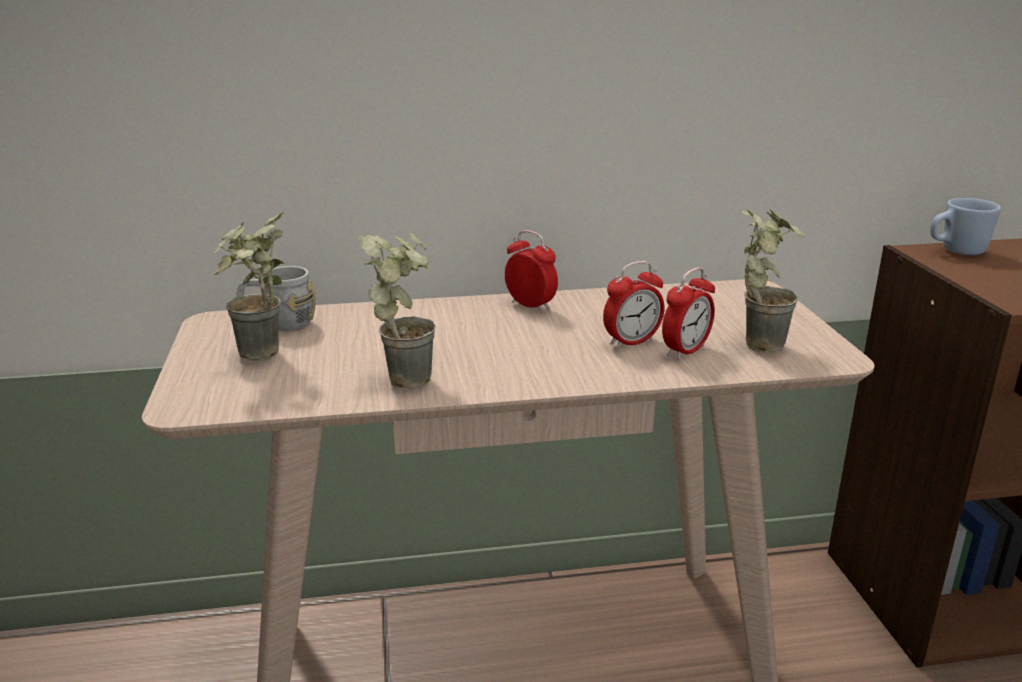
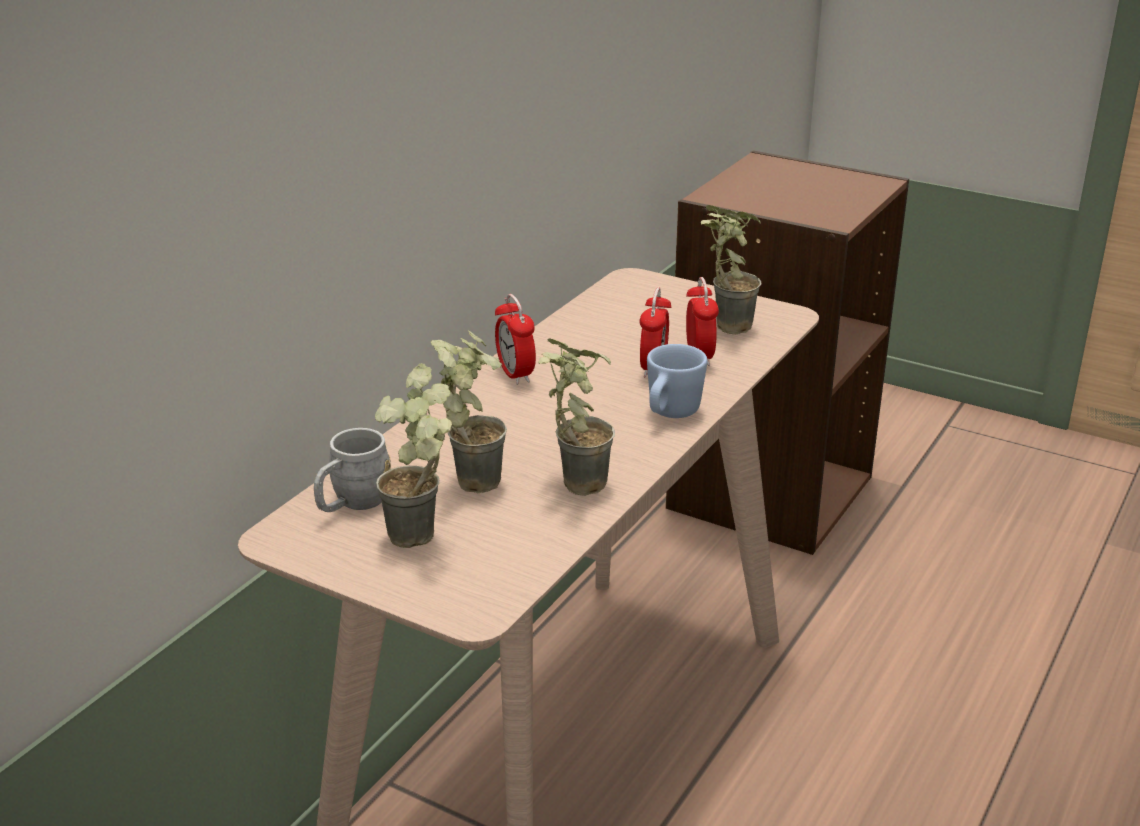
camera: 50 degrees left, 5 degrees up
(365, 343) = (472, 476): none -> potted plant
(530, 305) = (515, 374): alarm clock -> alarm clock turned 105 degrees counterclockwise
(956, 251) = (729, 189): blue mug -> blue mug (670, 414)

